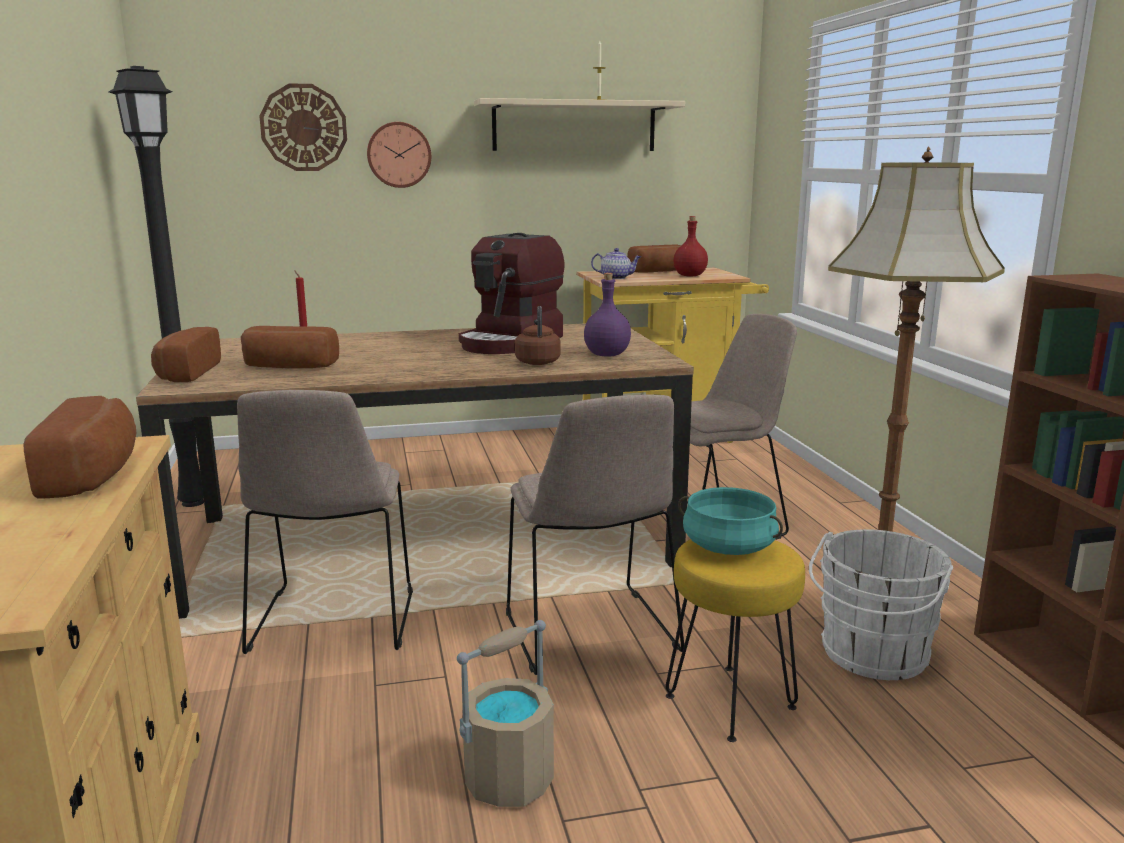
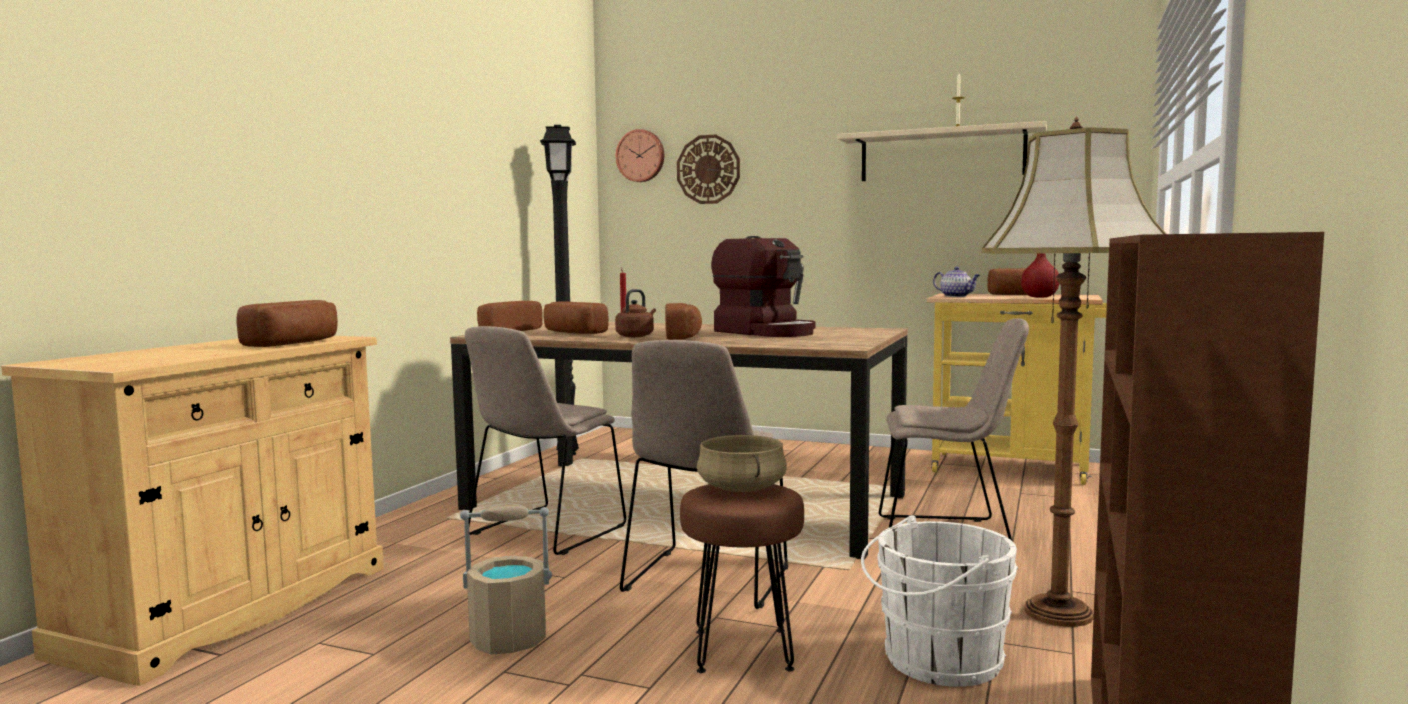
camera: 35 degrees right, 10 degrees down
(399, 155) = (780, 188): wall clock -> wall clock (641, 156)
(449, 361) = (683, 336): none -> bread
(511, 342) = (766, 332): coffee machine -> coffee machine turned 105 degrees counterclockwise
(537, 362) = (746, 340): brown kettle -> brown kettle (636, 336)
(607, 355) = (817, 341): purple bottle -> none
(728, 547) = (741, 489): turquoise cooking pot -> beige cooking pot
(732, 702) = (744, 650): yellow stool -> brown stool

